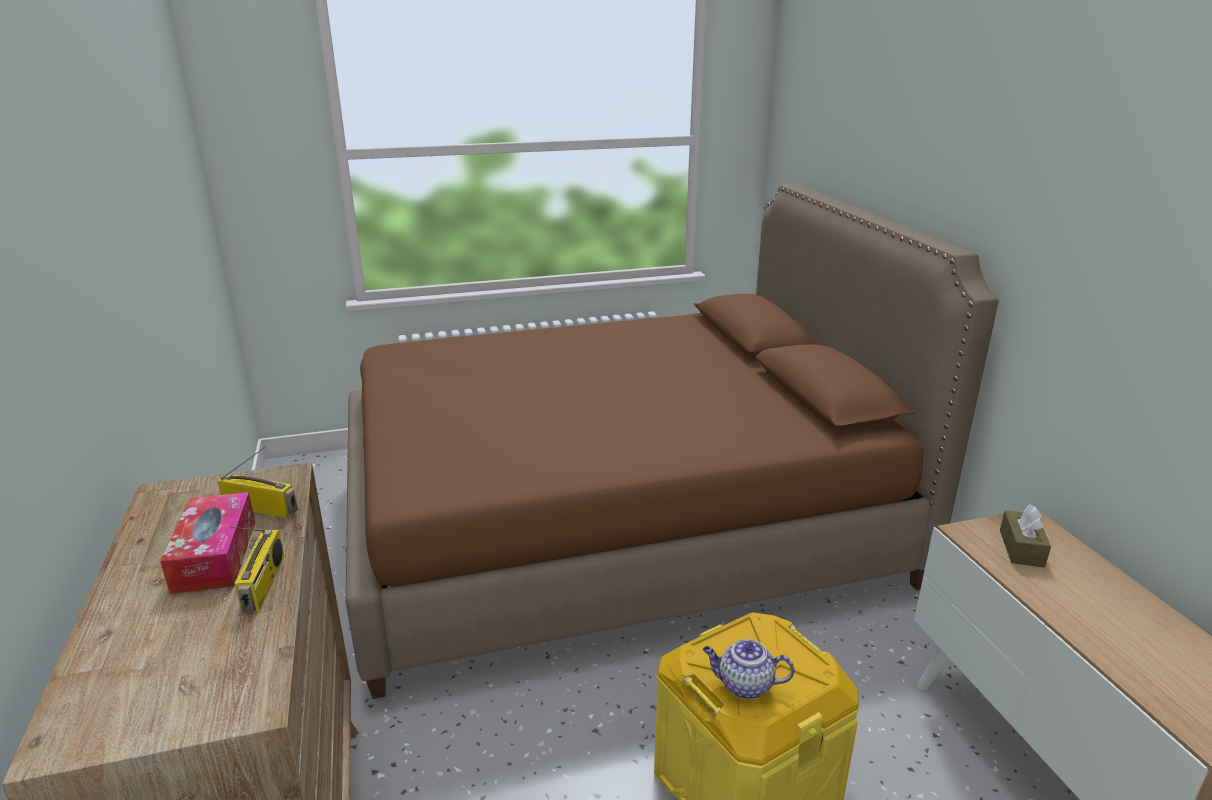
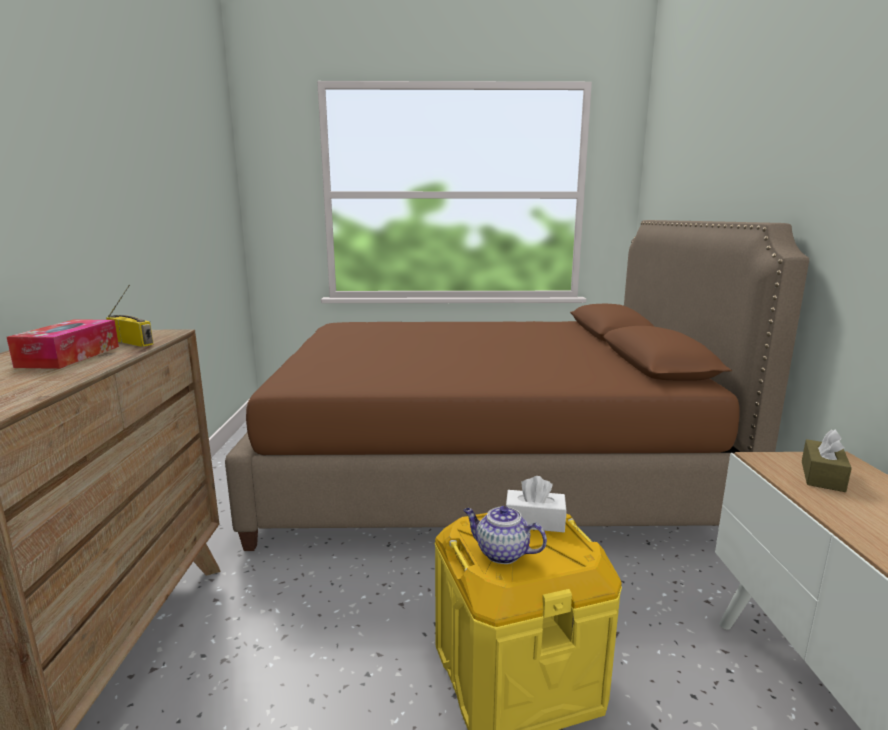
camera: 15 degrees right, 10 degrees down
(264, 584) = (80, 369): radio -> none
(759, 637) = (534, 521): none -> white tissue box

